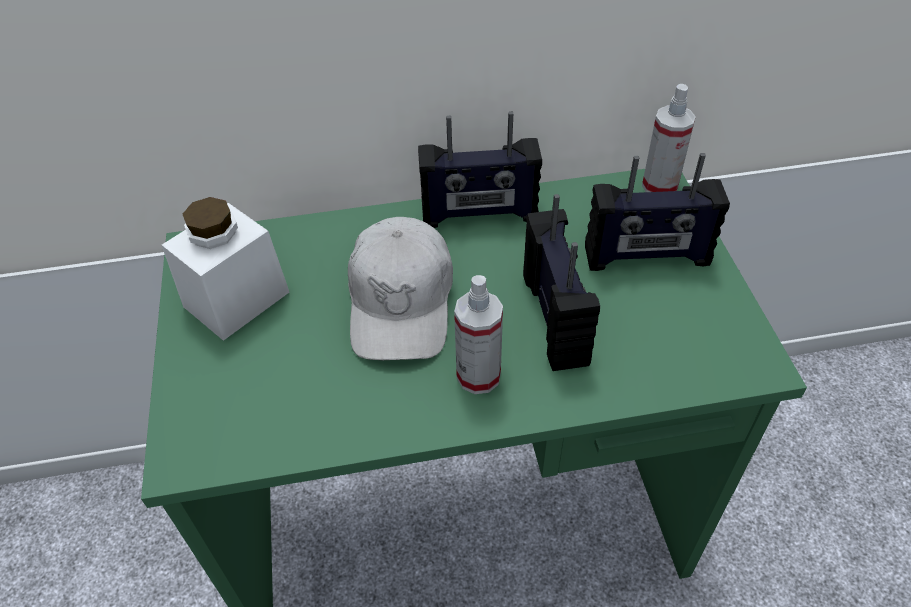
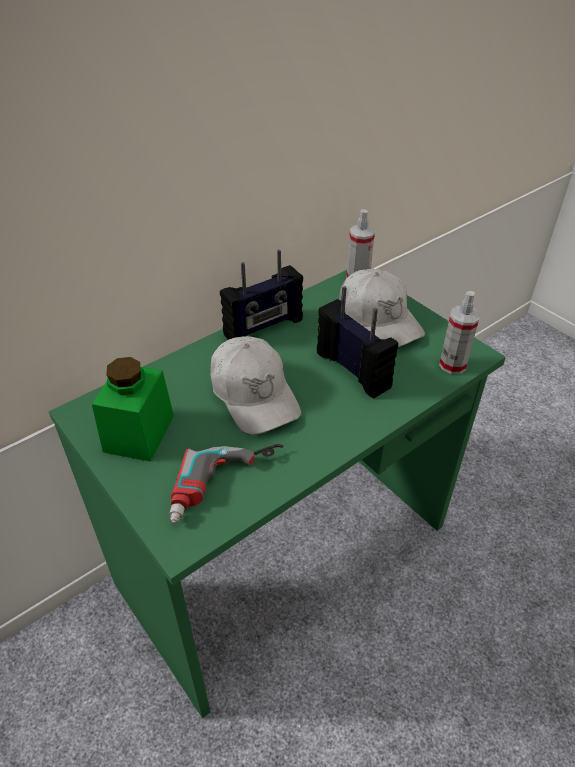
camera: 30 degrees left, 5 degrees down
(236, 299) = (139, 433): white jar -> green jar
(282, 414) = (228, 487): none -> power drill
(478, 376) = (333, 417): spray bottle -> spray bottle (452, 365)
(646, 257) = (379, 319): radio -> white cap

